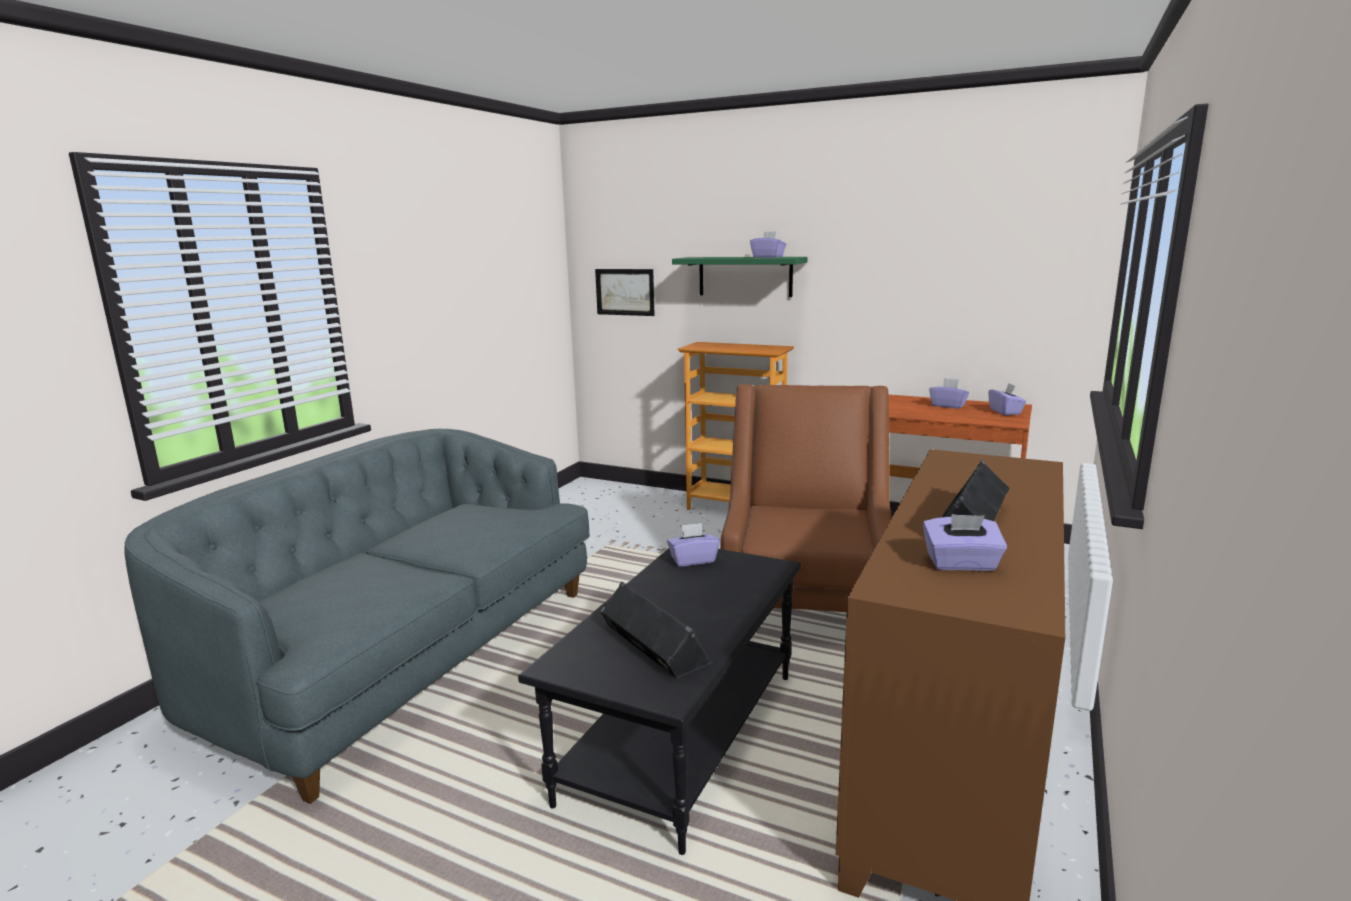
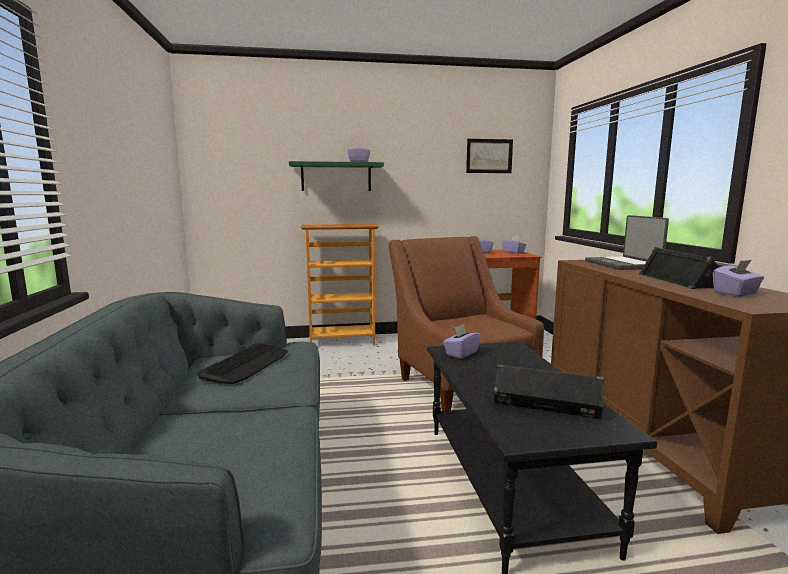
camera: 35 degrees left, 5 degrees down
(472, 520) = (246, 364): none -> keyboard
(625, 292) = (236, 189): picture -> picture (489, 156)
(1000, 475) = (623, 265): none -> laptop

